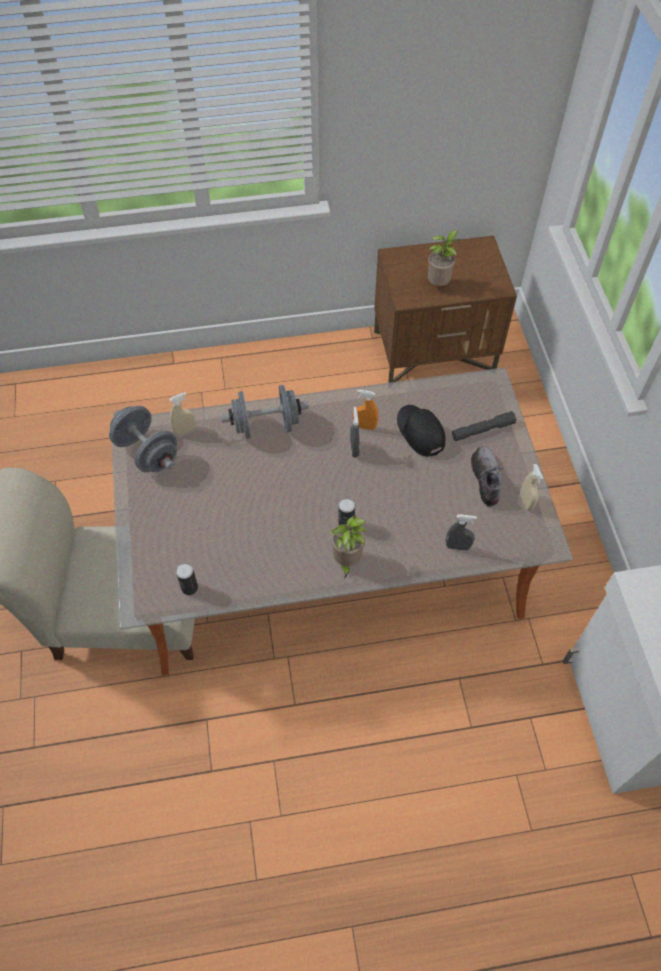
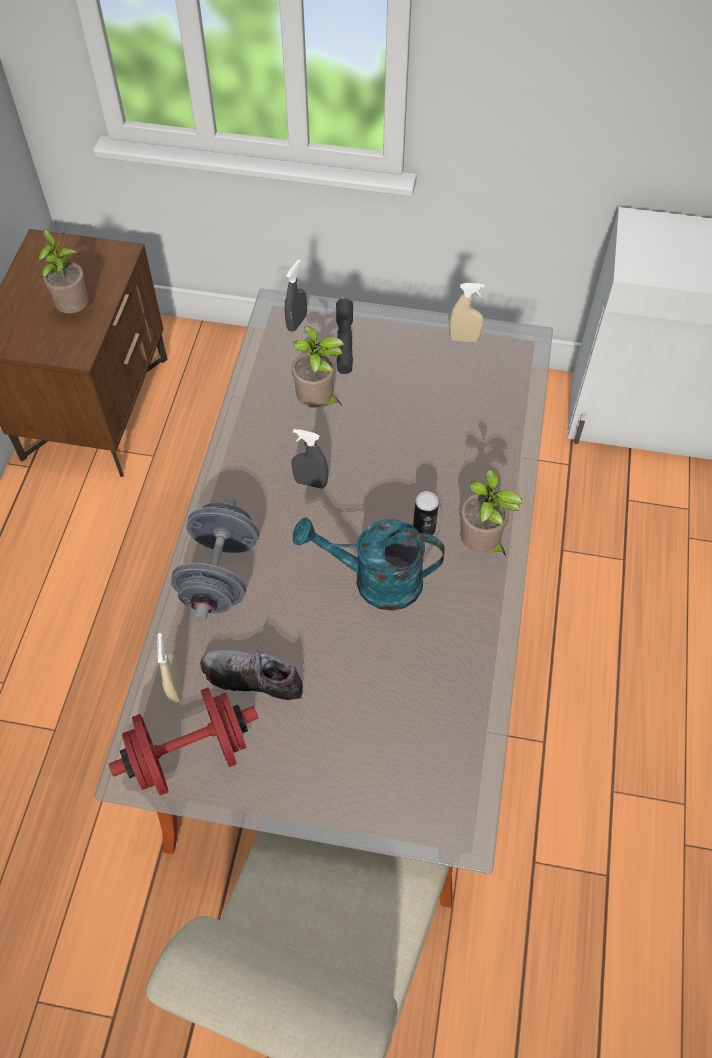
camera: 70 degrees left, 0 degrees up
(147, 452) = (190, 754): grey dumbbell -> red dumbbell
(189, 587) = (457, 753): can -> none
(294, 507) = (375, 581): none -> turquoise watering can
(364, 426) = (279, 459): orange spray bottle -> none
(420, 432) = (318, 404): black cap -> potted plant
(457, 546) = (501, 424): grey spray bottle -> grey spray bottle (296, 323)
(486, 478) = (416, 364): shoe -> shoe (252, 678)

